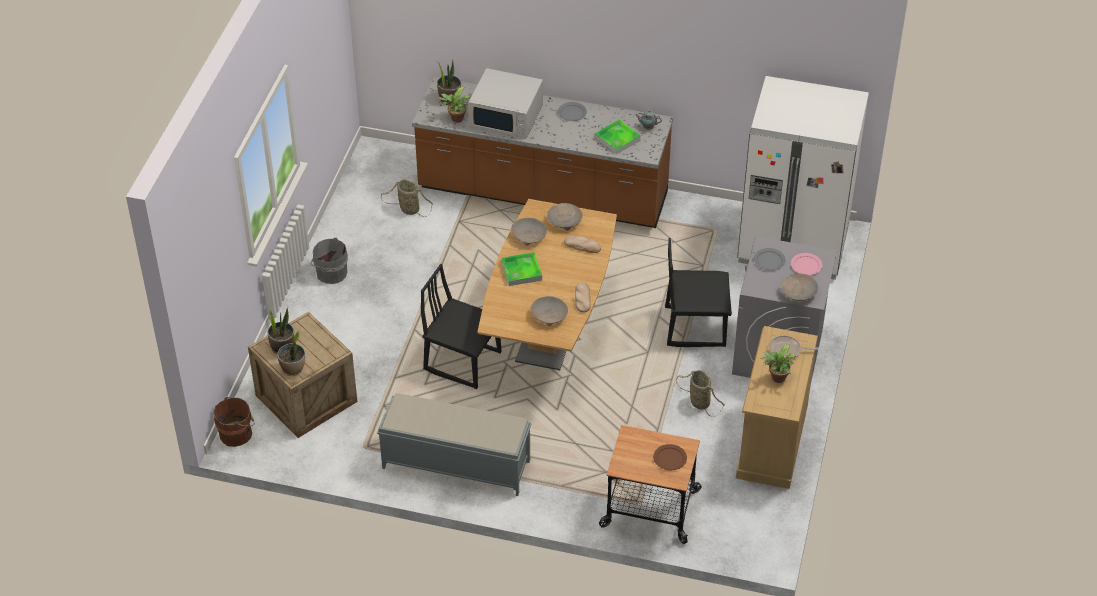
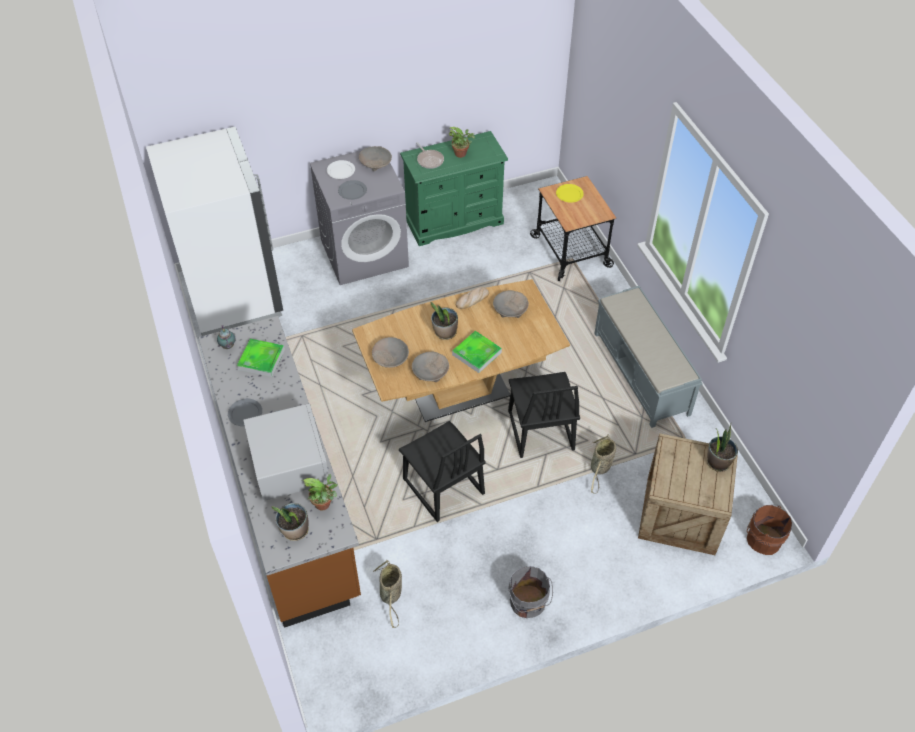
camera: 125 degrees left, 5 degrees up
(282, 347) = (705, 487): potted plant -> potted plant (445, 333)
(582, 246) = (411, 330): bread -> none
(670, 458) = (569, 194): brown plate -> yellow plate
(695, 326) = (376, 309): black chair -> black chair (442, 487)
(698, 401) = (451, 272): basket -> basket (600, 468)
(771, 441) = (454, 221): beige dresser -> green dresser
(806, 265) = (340, 171): pink plate -> white plate

